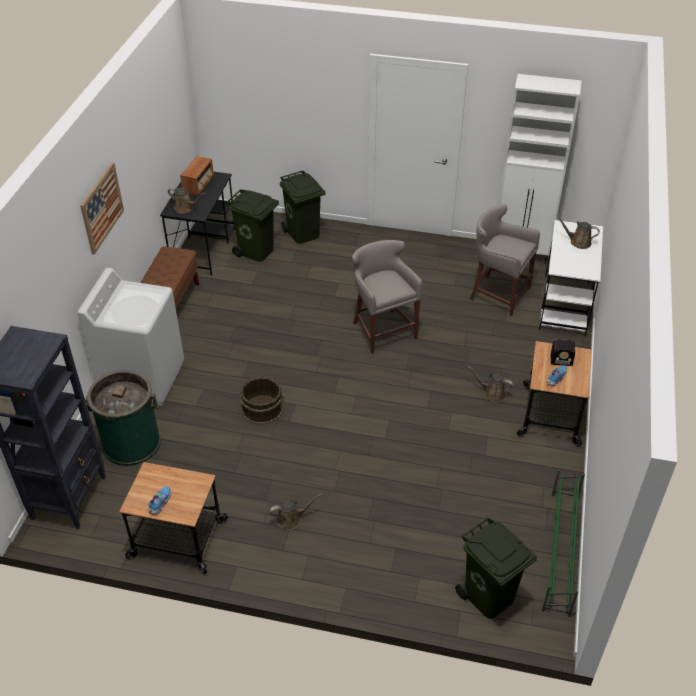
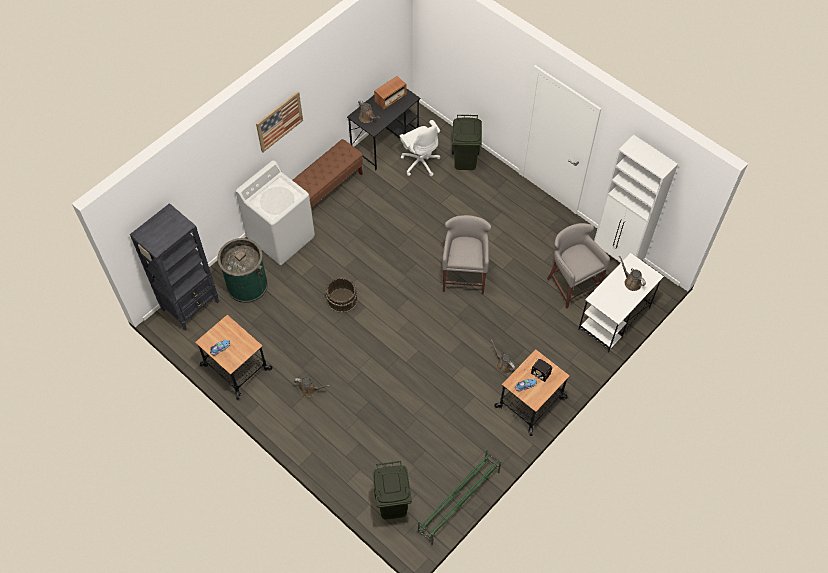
camera: 30 degrees right, 15 degrees up
(256, 251) = (420, 162): green trash can -> white office chair

